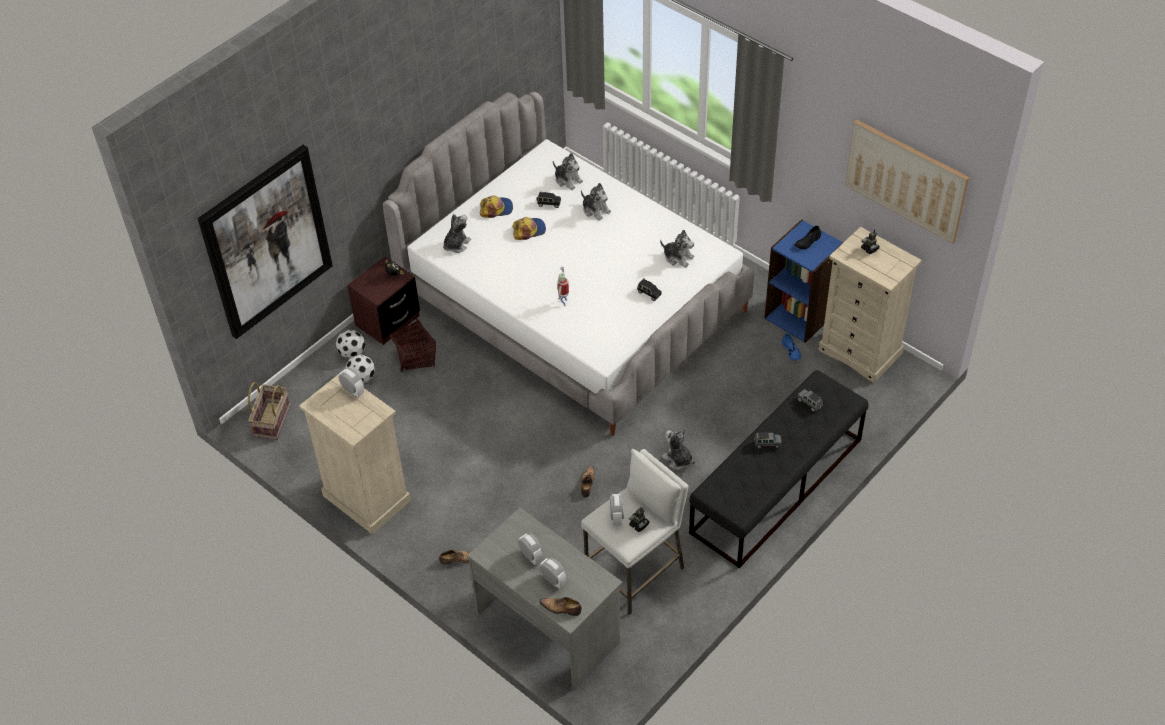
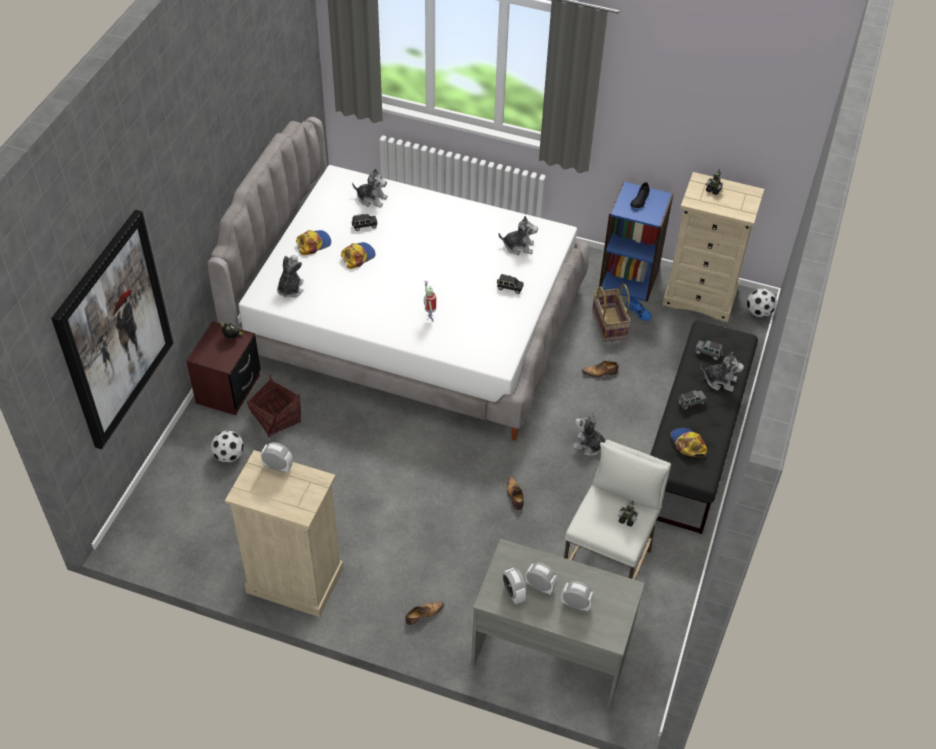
camera: 25 degrees left, 0 degrees up
(271, 420) = (150, 529): basket -> basket (608, 324)
(352, 353) = (205, 432): football -> football (758, 312)
(561, 608) = (600, 631): shoe -> shoe (600, 372)
(595, 210) = (414, 221): plush toy -> plush toy (720, 380)
(617, 517) = (601, 518): alarm clock -> alarm clock (513, 593)
(742, 479) = (687, 444): none -> cap
(906, 180) = (746, 111): picture -> none

